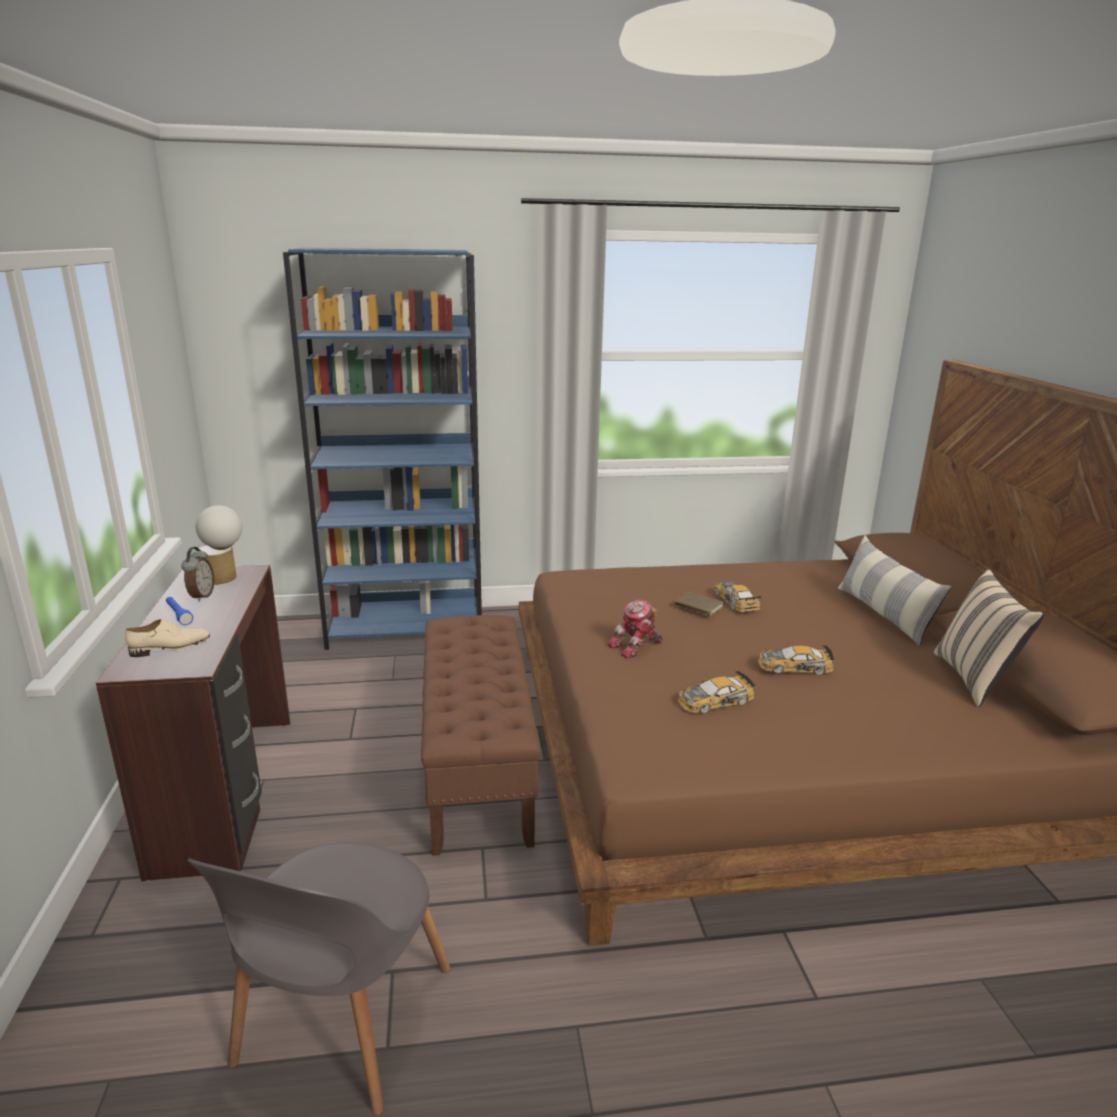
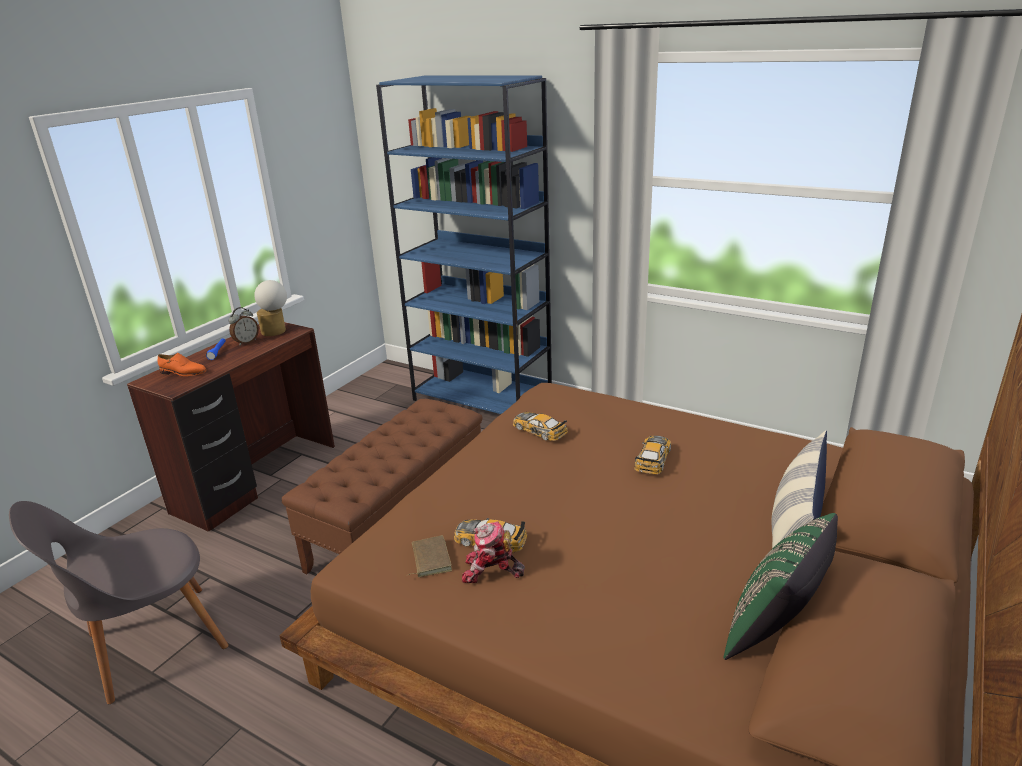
camera: 40 degrees right, 5 degrees up
(170, 647) = (183, 373): beige shoe -> orange shoe
(636, 646) = (505, 470): toy robot -> toy robot (491, 571)
(697, 607) = (607, 453): brown book -> brown book (429, 559)
(794, 666) = (602, 539): toy car -> toy car (539, 430)
(975, 679) = (775, 632): beige pillow -> green pillow

